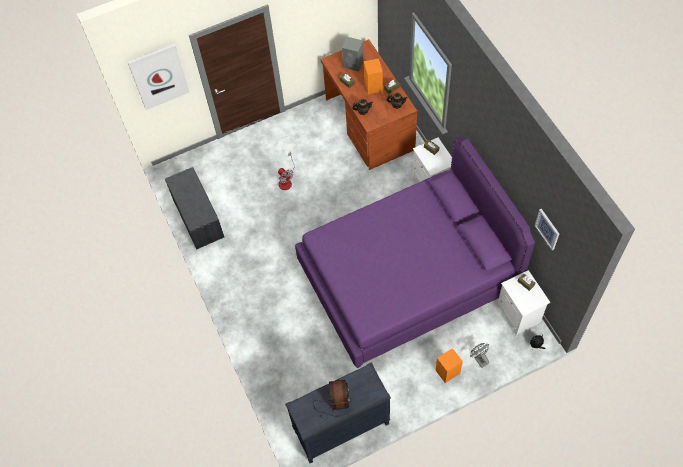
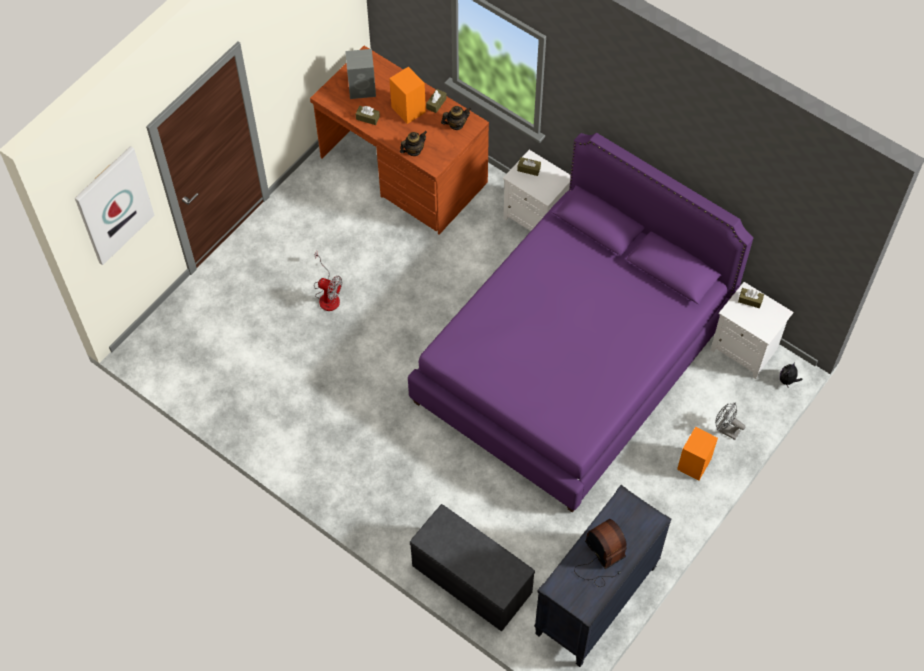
camera: 30 degrees left, 0 degrees up
(197, 217) = (225, 400): grey bench -> grey bench (470, 579)
(547, 229) = (773, 210): picture -> none

